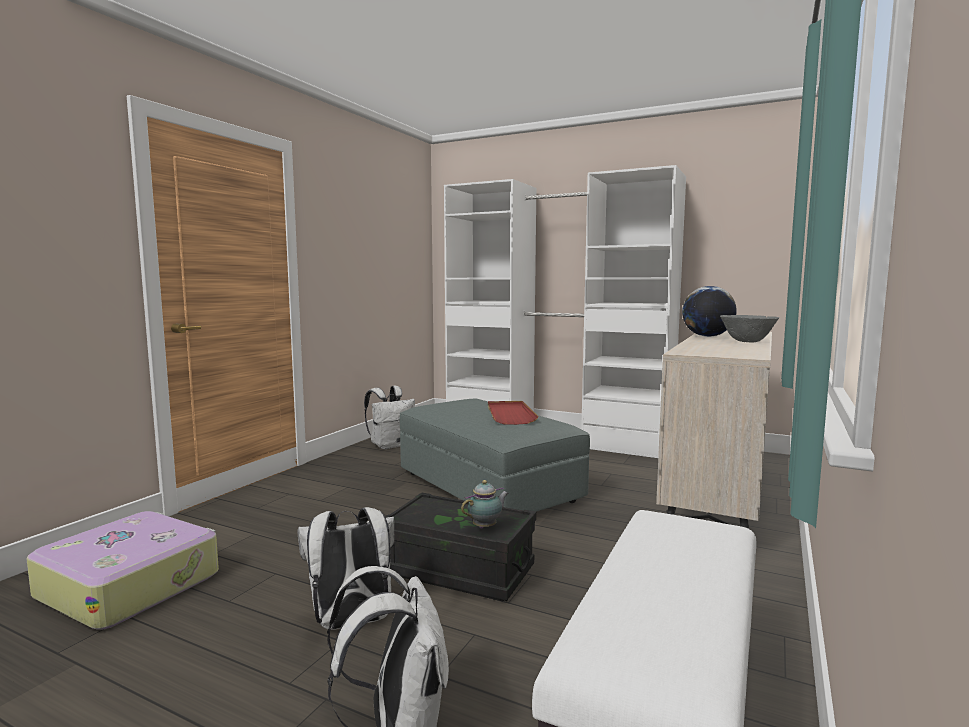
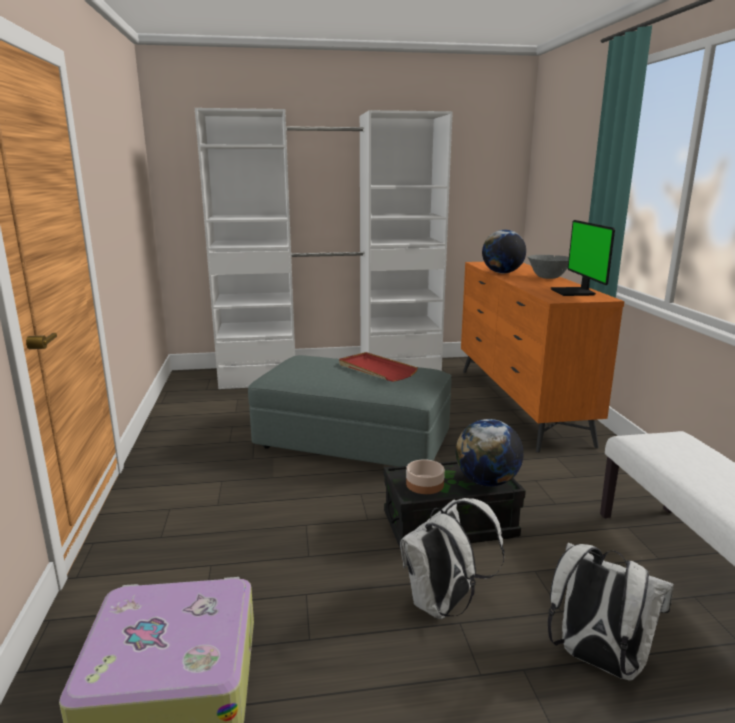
camera: 35 degrees left, 10 degrees up
(389, 445) = (187, 421): white backpack -> none
(429, 512) = (424, 484): none -> bowl
(486, 527) = (487, 482): teapot -> globe
(716, 498) = (519, 404): beige dresser -> orange dresser
(732, 351) = (574, 292): none -> monitor

